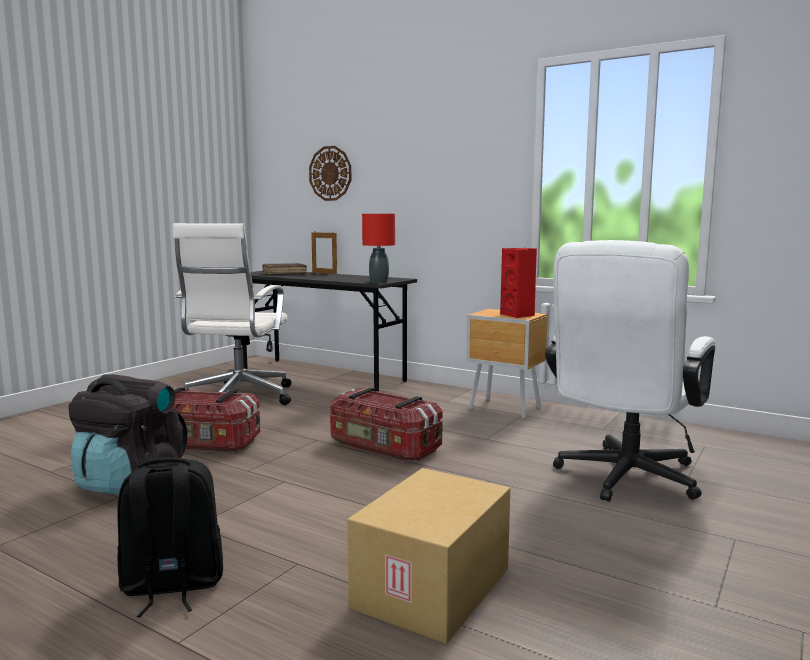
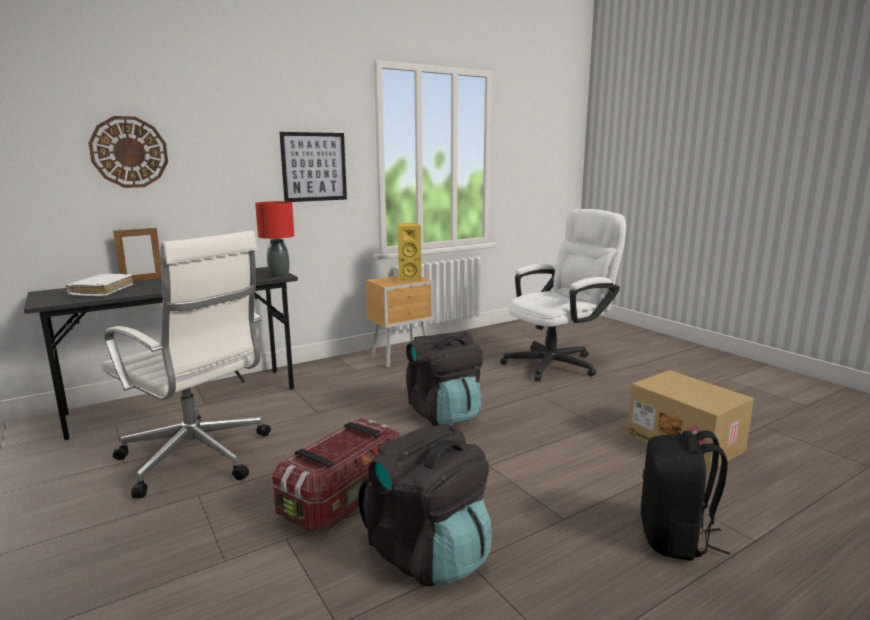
camera: 65 degrees left, 5 degrees up
(284, 273) = (102, 291): brown book -> white book
(383, 447) = (444, 413): storage box -> black backpack
(463, 183) = (314, 167): none -> picture
(518, 315) = (410, 279): red speaker -> yellow speaker
(623, 480) = (558, 363): white office chair -> white office chair turned 90 degrees counterclockwise

